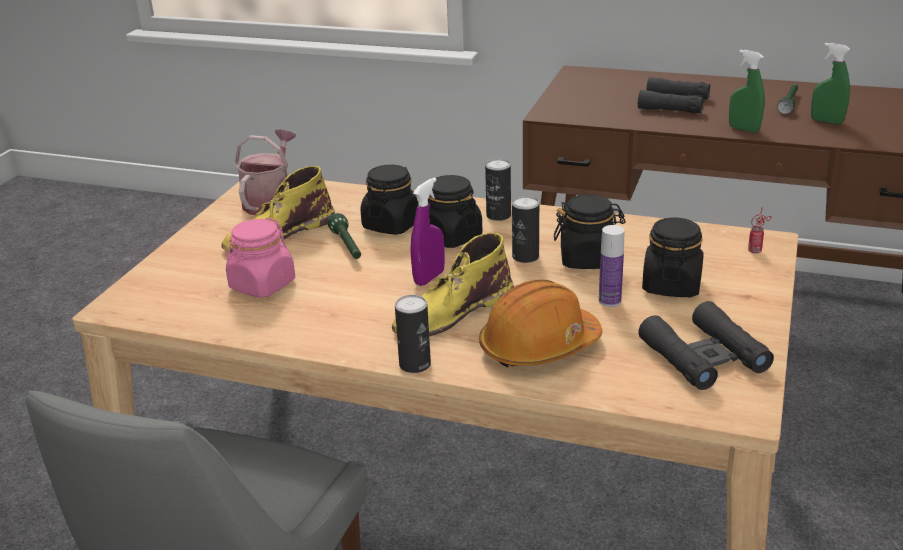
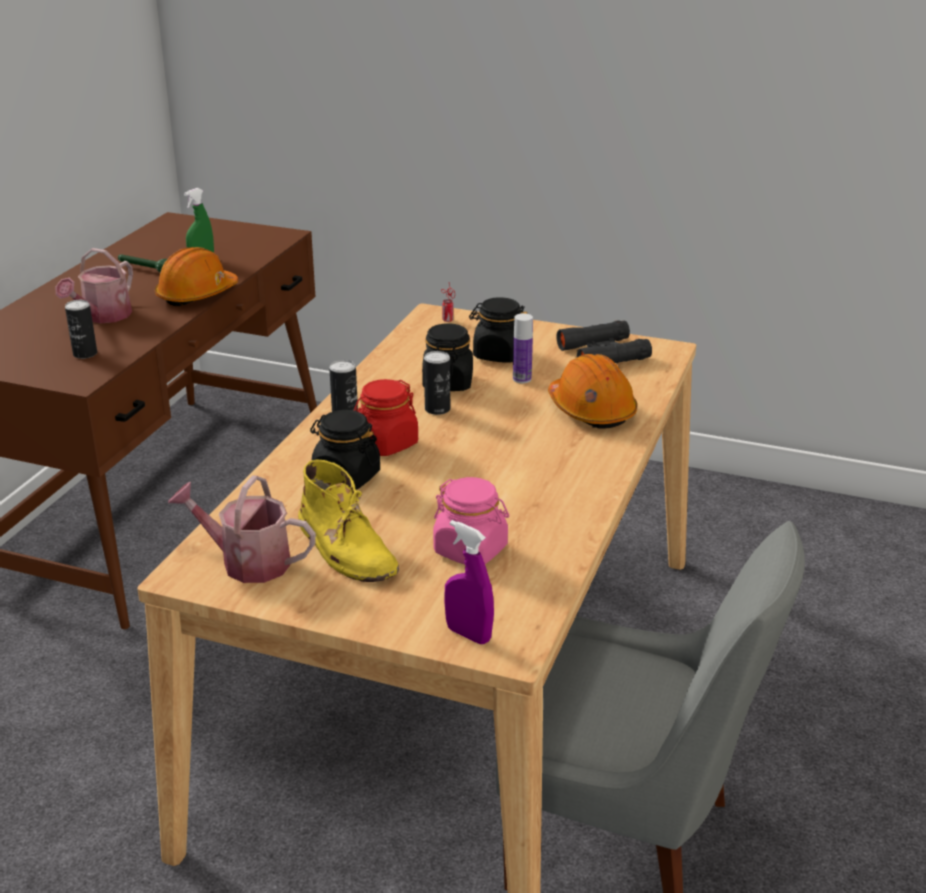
camera: 90 degrees left, 0 degrees up
(347, 246) = (392, 502): green flashlight -> none
(415, 364) = (620, 462): can -> can (85, 354)
(429, 278) = (470, 455): purple spray bottle -> purple spray bottle (468, 634)
(451, 237) = (385, 444): black jar -> red jar
(452, 312) = (534, 445): yellow boot -> none
(673, 104) = (103, 316): black binoculars -> watering can
(743, 129) = (197, 295): green spray bottle -> orange hard hat

